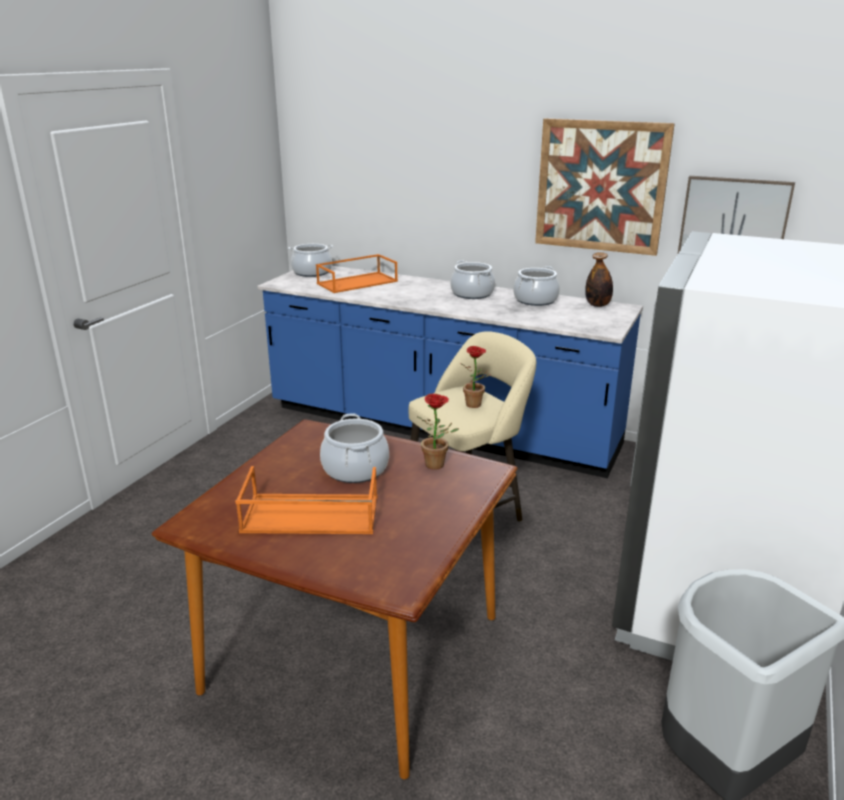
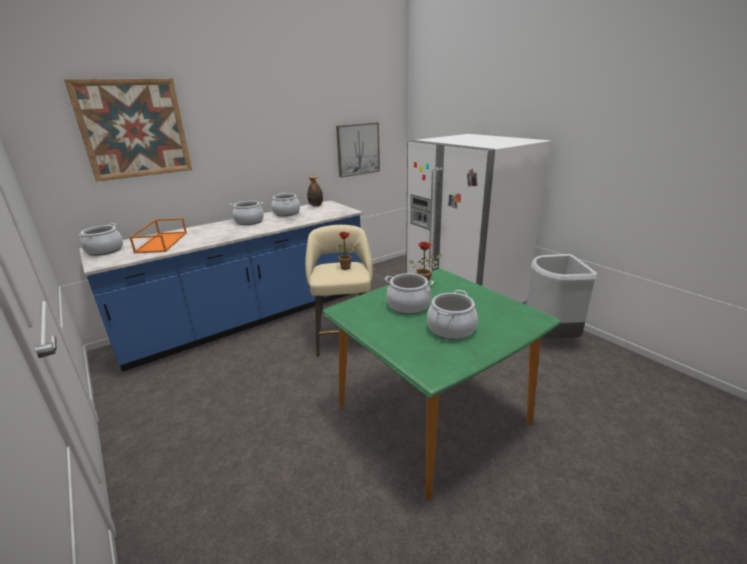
camera: 60 degrees left, 0 degrees up
(309, 515) = (451, 329): orange tray -> cooking pot
(356, 654) = (433, 414): brown dining table -> green dining table
(601, 186) = (295, 139): picture -> picture (134, 129)

